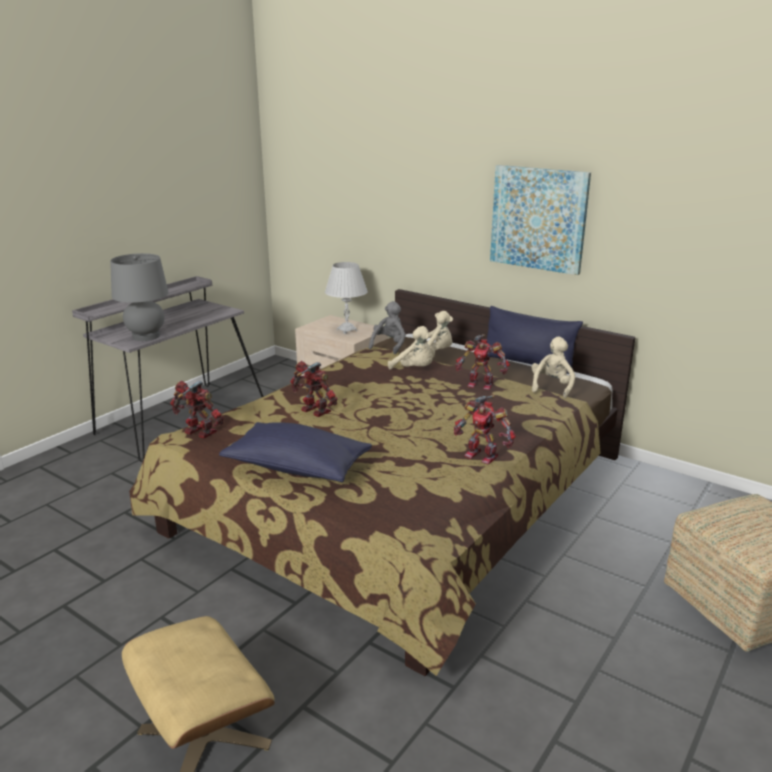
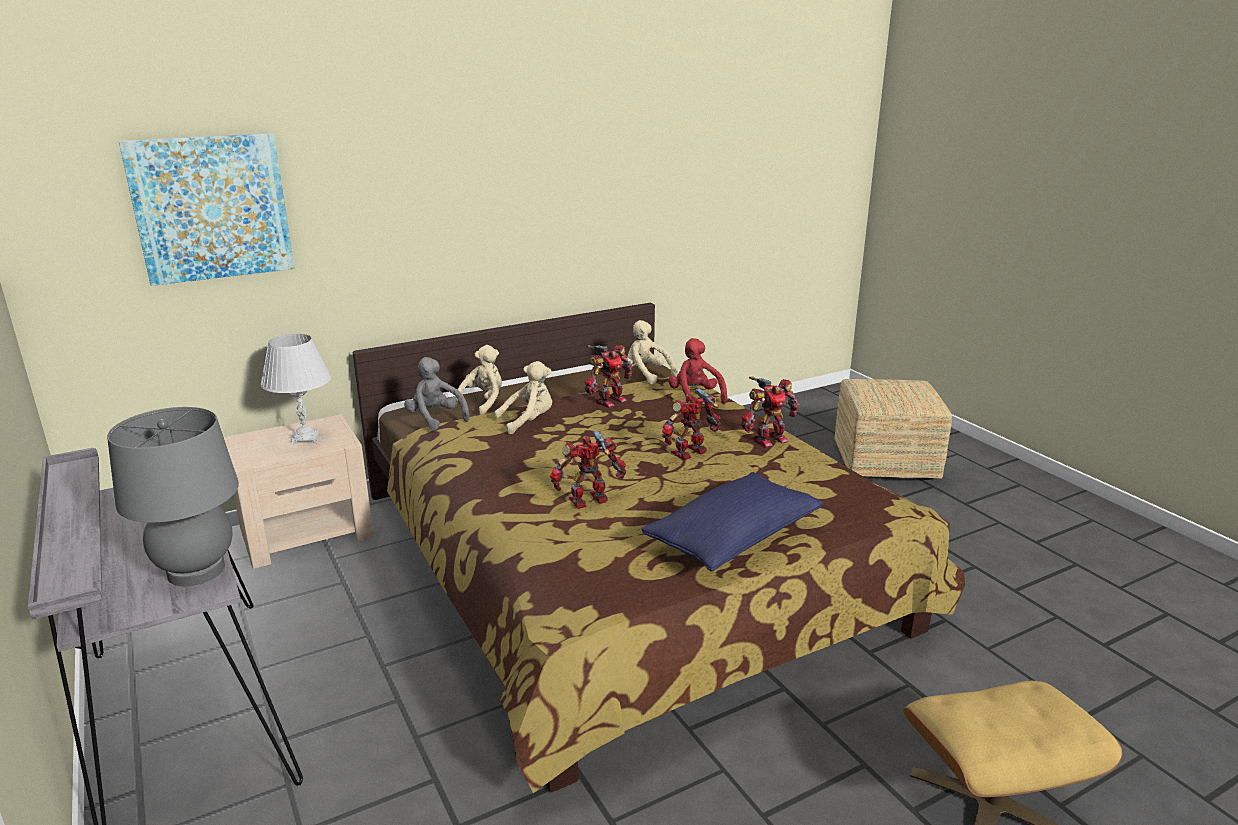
camera: 65 degrees left, 0 degrees up
(199, 433) = (577, 596): toy robot -> toy robot (691, 453)
(527, 362) = (564, 371): blue pillow -> none
(533, 412) = (695, 397): none -> red plush toy
(538, 218) = (534, 206): picture -> picture (211, 208)

